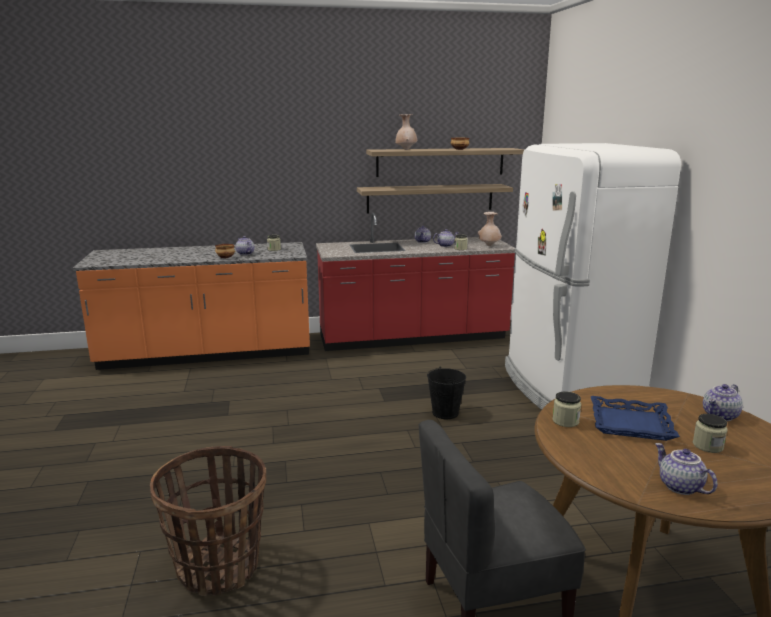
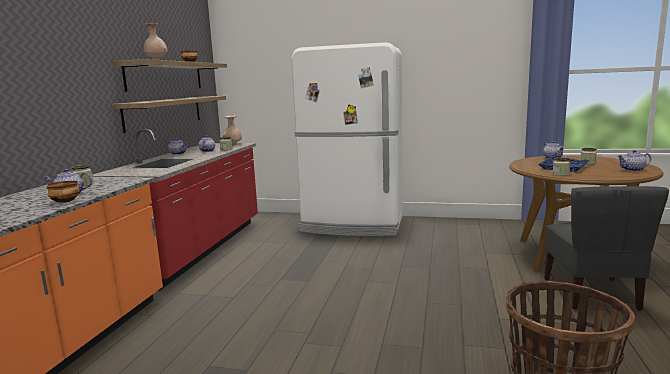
camera: 65 degrees left, 5 degrees down
(445, 413) = (351, 263): black bucket -> none

